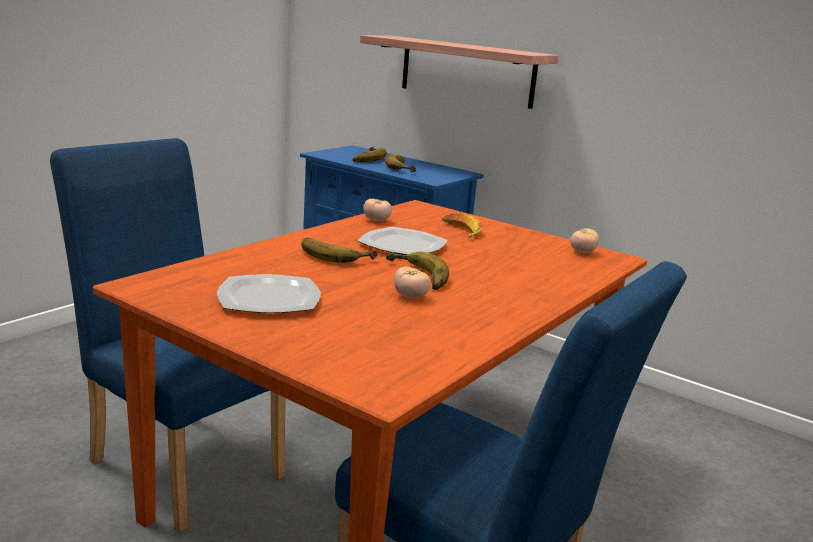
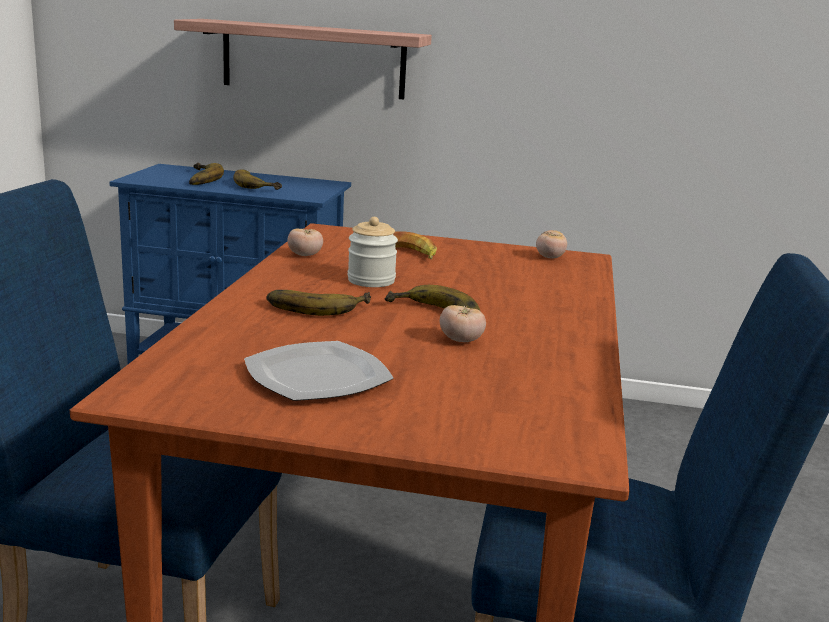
camera: 25 degrees left, 0 degrees up
(402, 245) = (371, 280): plate -> jar

